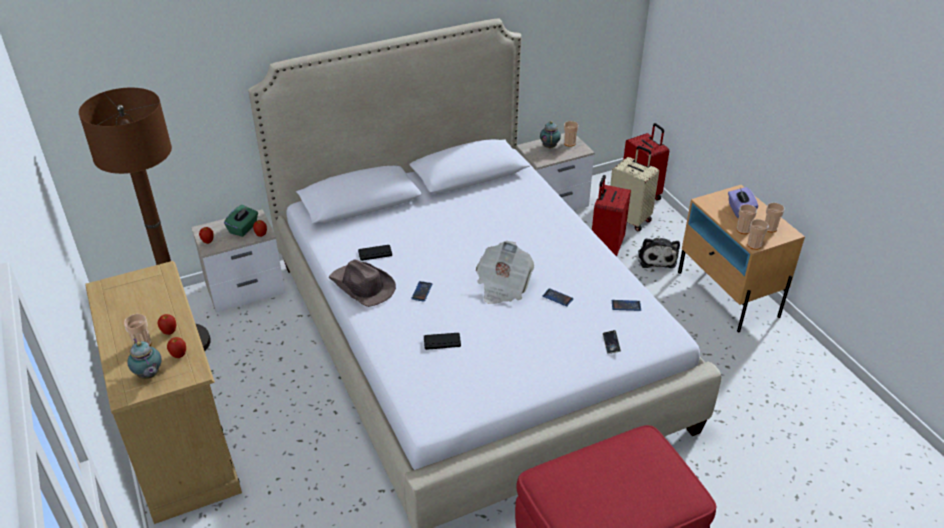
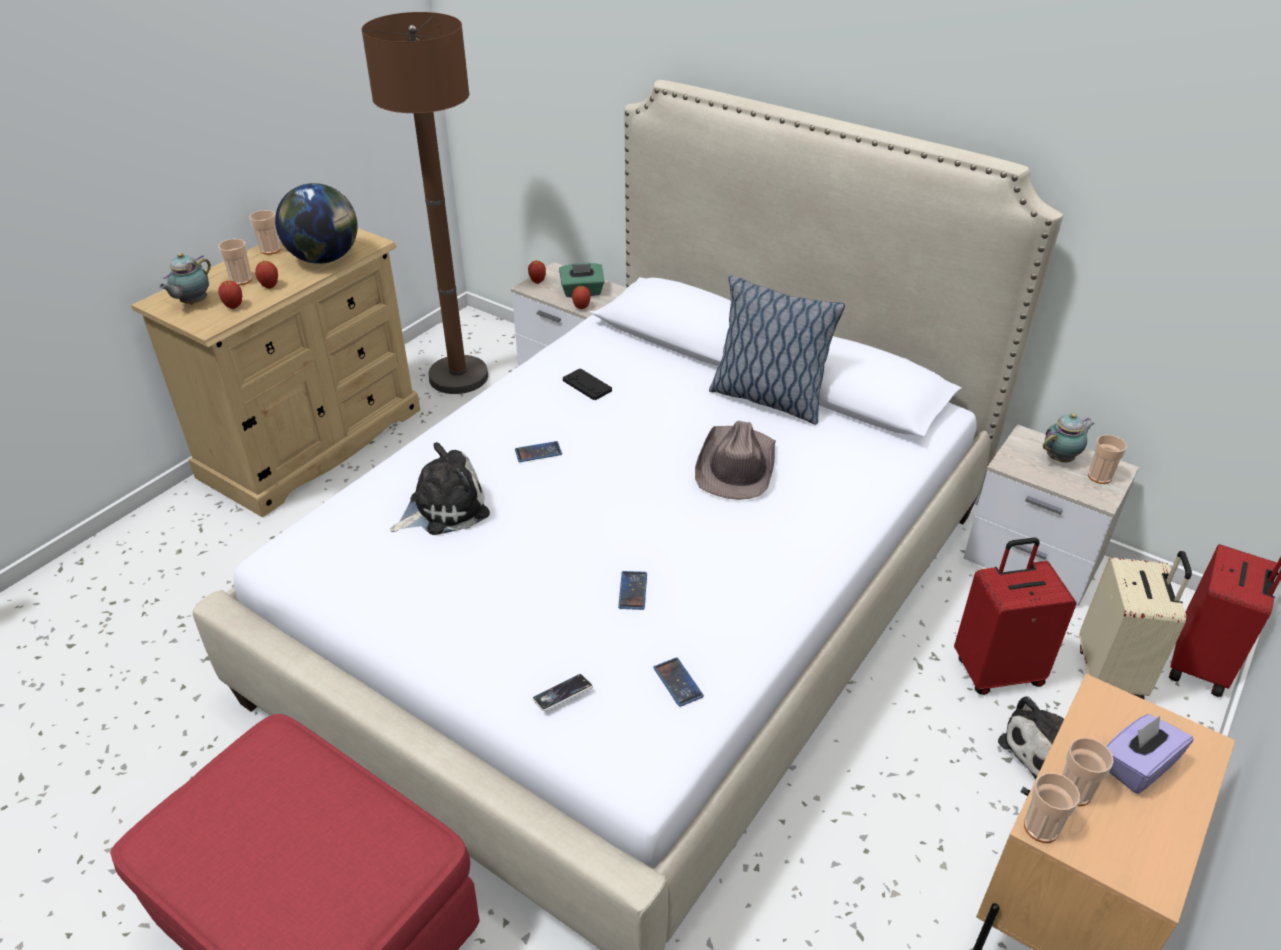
camera: 60 degrees right, 0 degrees up
(159, 297) = (325, 259): none -> globe
(362, 286) = (511, 401): brown hat -> brown hat (736, 466)
(442, 342) = (443, 508): black game controller -> plush toy
(448, 199) = (767, 399): none -> pillow
(502, 286) = (611, 522): newspaper -> none
(770, 228) = (1133, 841): cup -> cup (270, 250)

